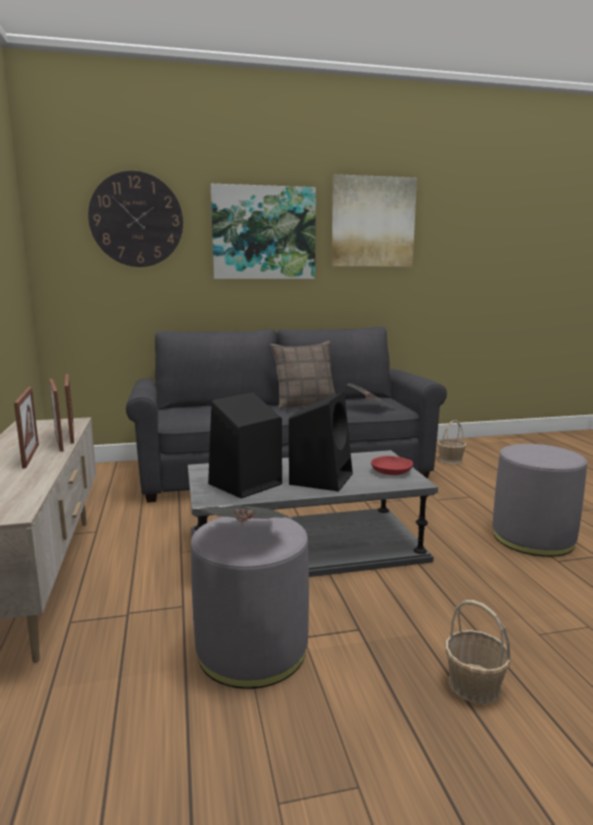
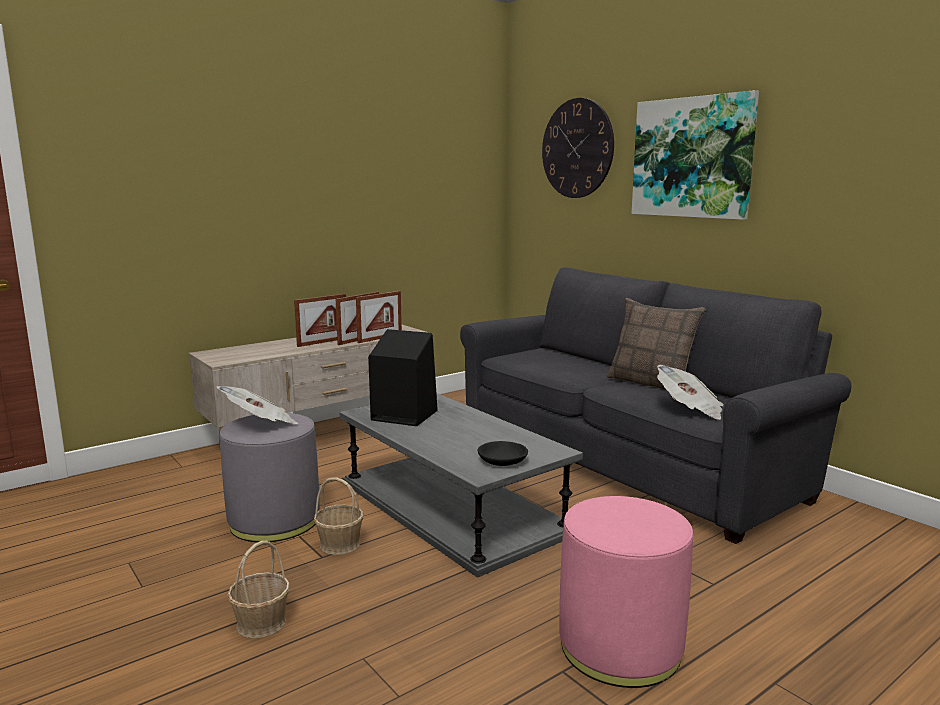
camera: 65 degrees right, 0 degrees up
(321, 478) = (447, 437): black speaker -> none
(372, 222) = (846, 133): picture -> none
(392, 471) = (503, 461): red bowl -> black bowl
(450, 460) = (851, 552): basket -> basket (340, 544)
(533, 538) = (620, 647): grey ottoman -> pink ottoman

